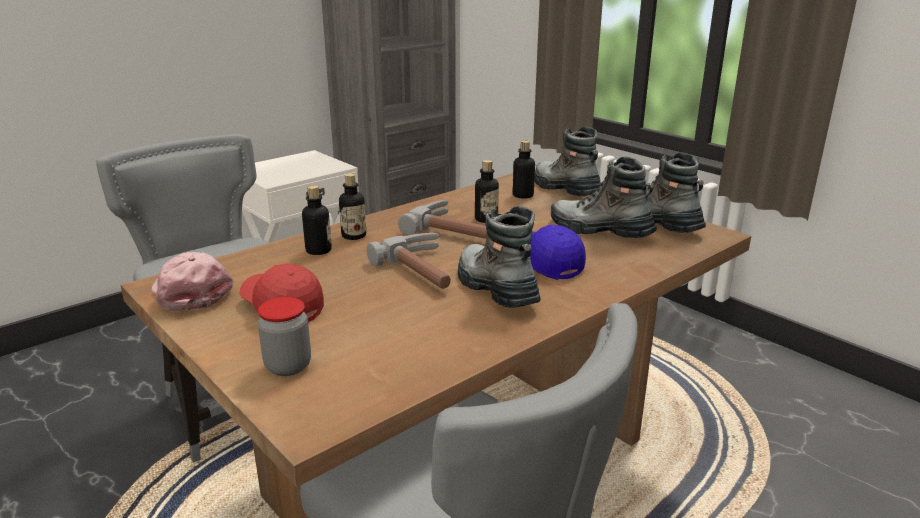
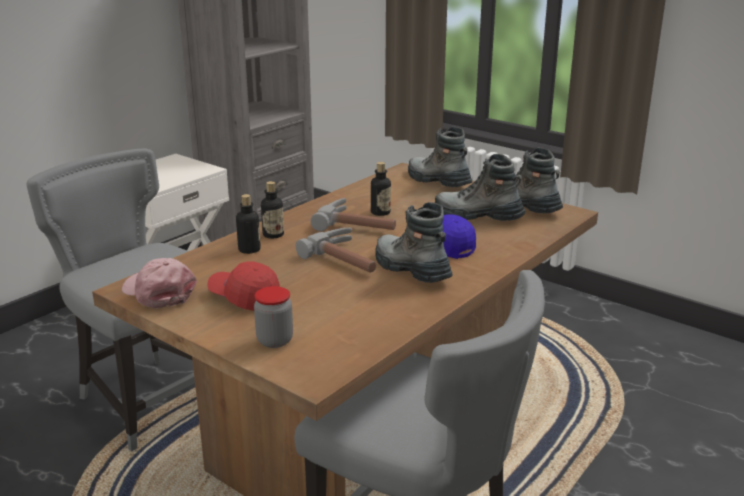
camera: 10 degrees left, 0 degrees up
(523, 195) = (403, 189): bottle -> none

